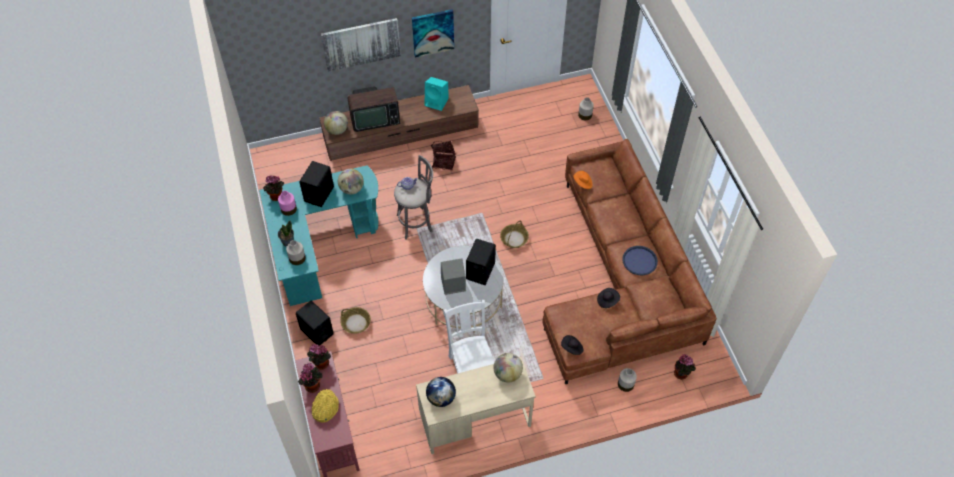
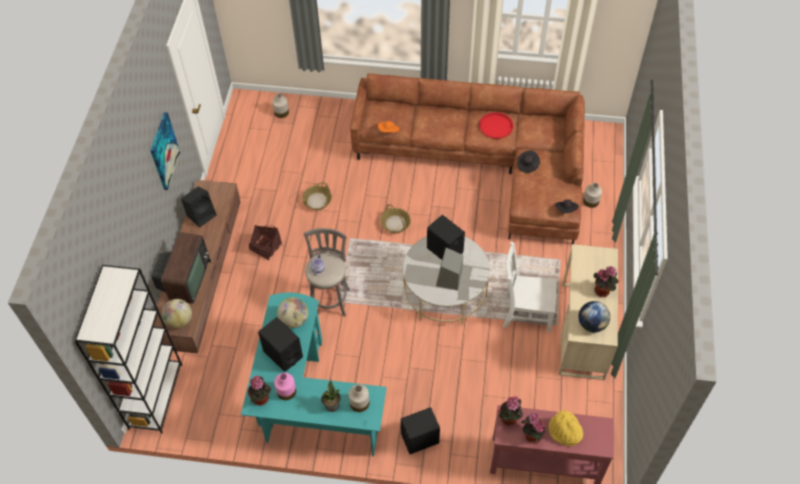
camera: 65 degrees left, 0 degrees up
(285, 152) = (155, 396): none -> white bookcase
(356, 323) = (426, 397): basket -> basket (317, 201)
(361, 44) = (138, 218): picture -> none
(437, 102) = (202, 214): turquoise speaker -> black speaker
(507, 374) = (586, 261): globe -> none
(639, 261) = (496, 126): blue tray -> red tray
(682, 374) = (597, 159): potted plant -> potted plant (603, 290)

